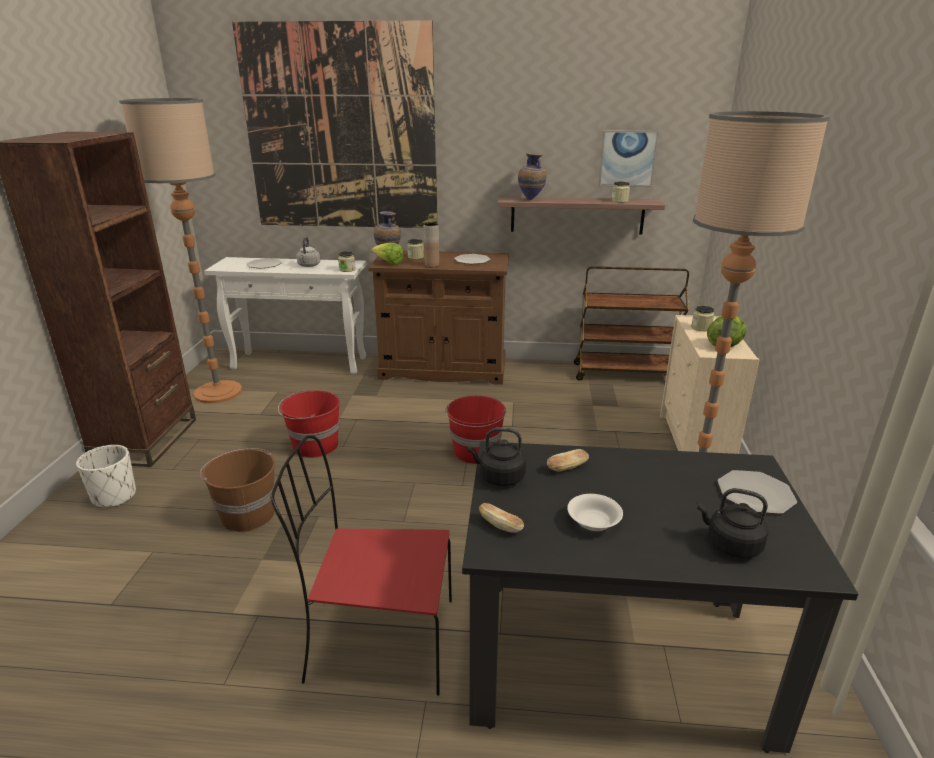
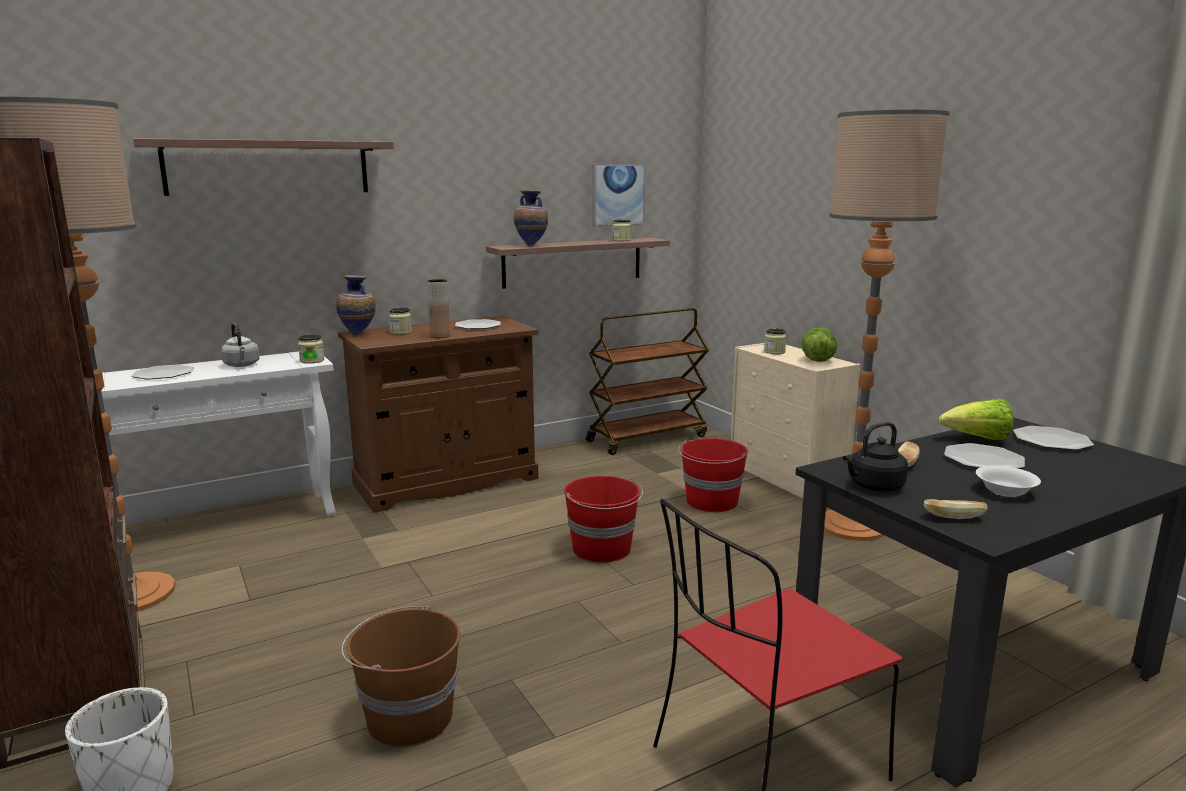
camera: 35 degrees left, 10 degrees down
(314, 446) = (391, 608): red bucket -> red bucket (711, 502)
(340, 130) = (268, 167): picture -> shelf
(388, 263) = (379, 341): lettuce -> lettuce (977, 439)
(641, 488) = (983, 460): none -> plate
(730, 545) = (1106, 474): black kettle -> none

